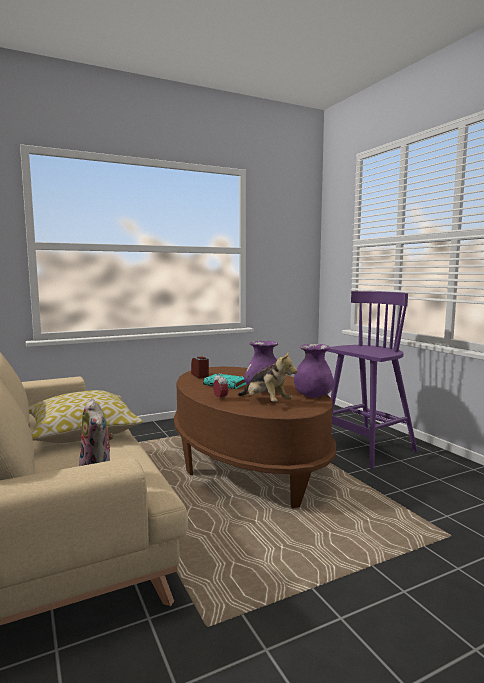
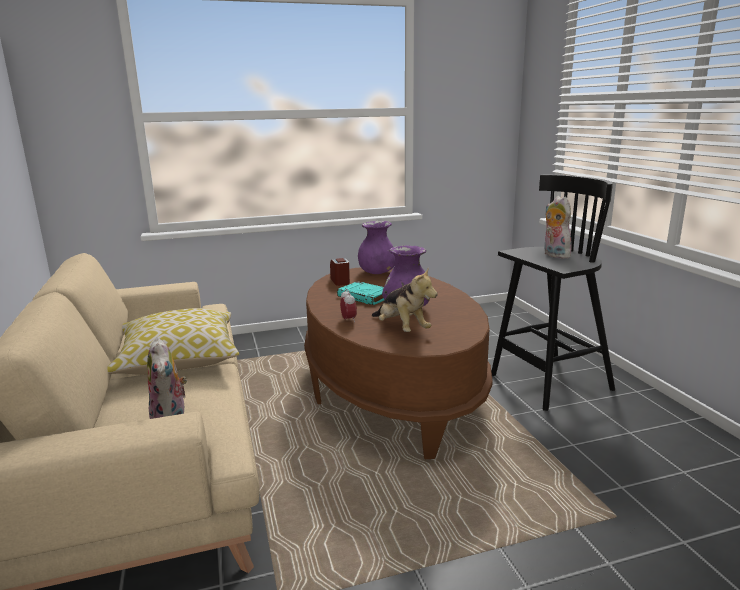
camera: 10 degrees right, 10 degrees up
(313, 396) = (466, 321): purple vase -> purple vase (377, 272)
(367, 348) = (554, 255): none -> plush toy
(367, 450) = (547, 383): purple stool -> black stool

